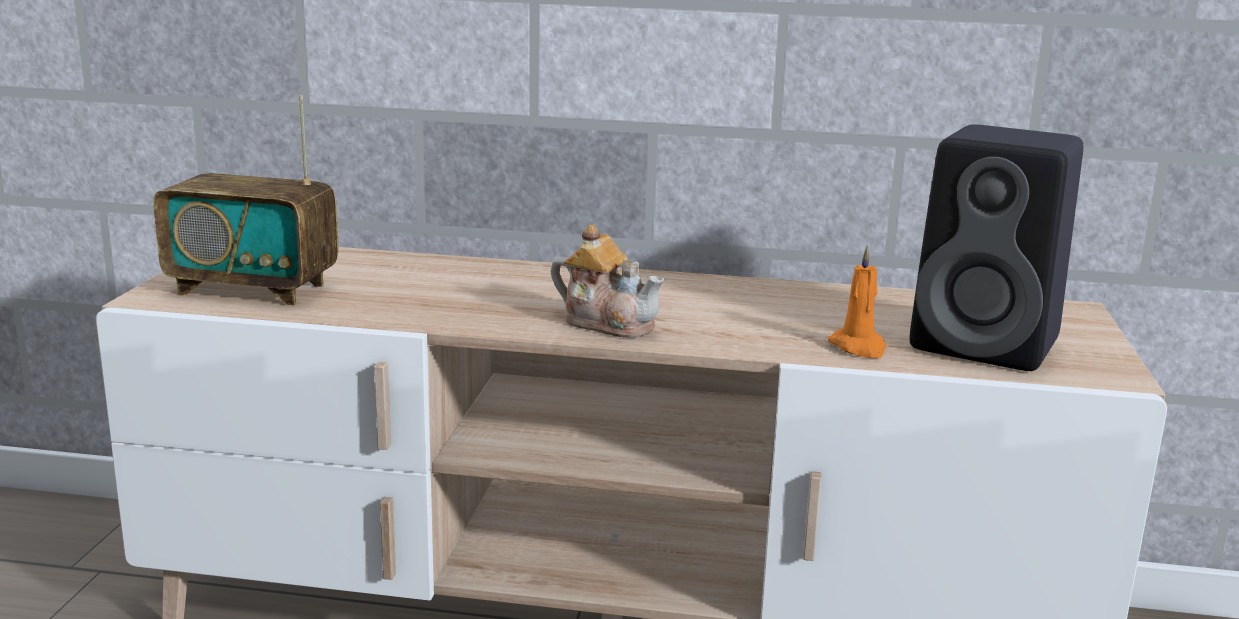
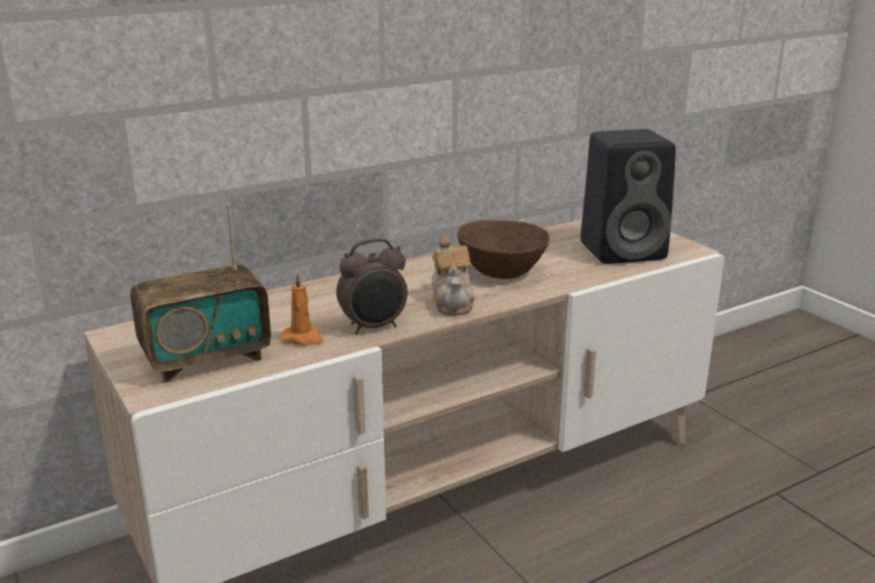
camera: 40 degrees left, 5 degrees up
(463, 316) = (374, 327): none -> alarm clock
(608, 323) = (453, 302): teapot -> teapot turned 90 degrees clockwise
(747, 314) = (503, 271): none -> brown bowl
(858, 347) = (582, 272): orange candle -> orange candle (303, 338)

